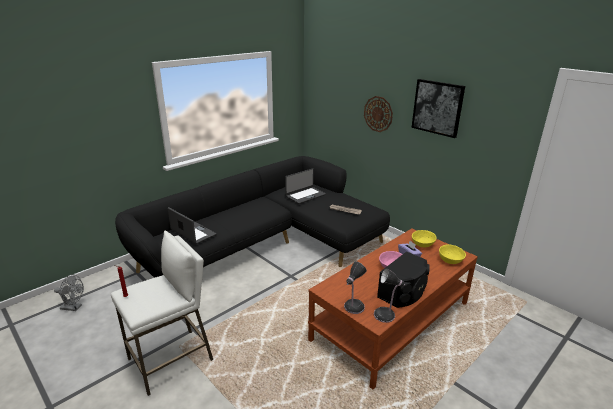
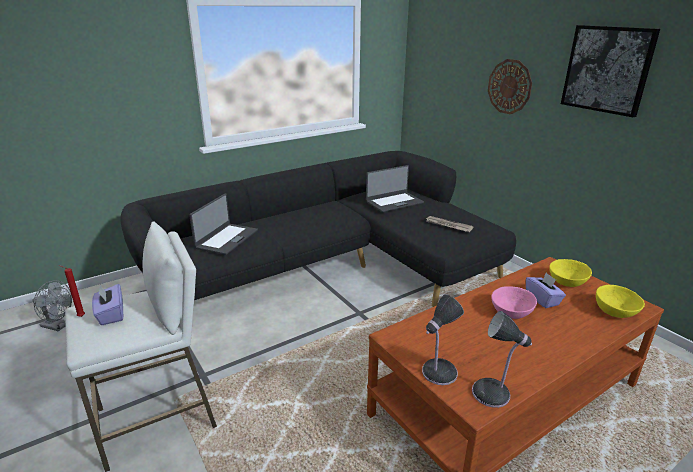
camera: 10 degrees right, 0 degrees up
(145, 293) = (111, 314): none -> purple tissue box
(193, 233) = (226, 239): laptop -> laptop turned 60 degrees clockwise
(404, 292) = (529, 357): black speaker -> none

